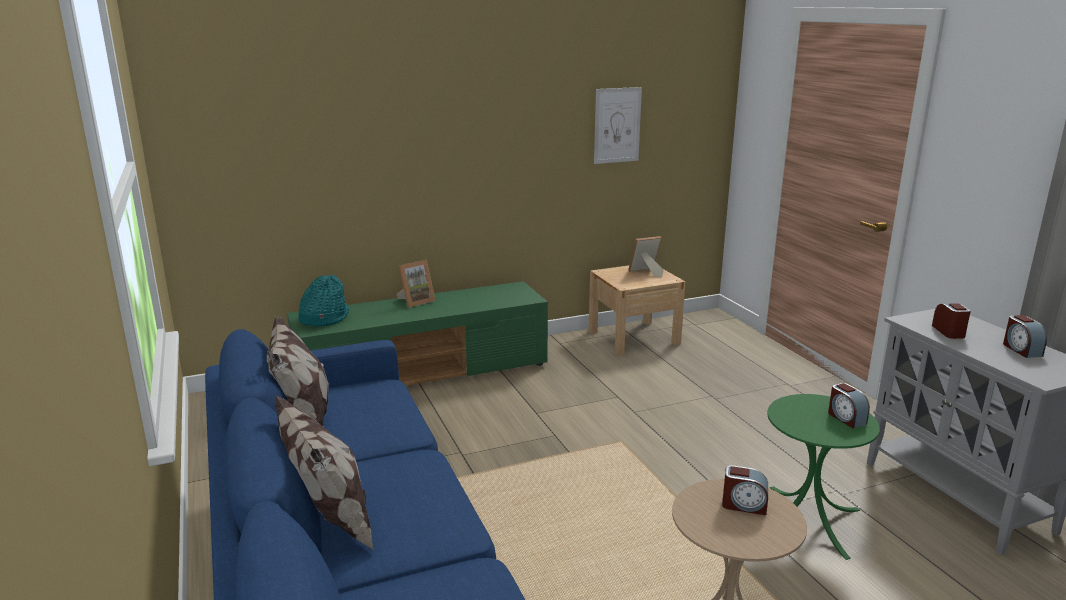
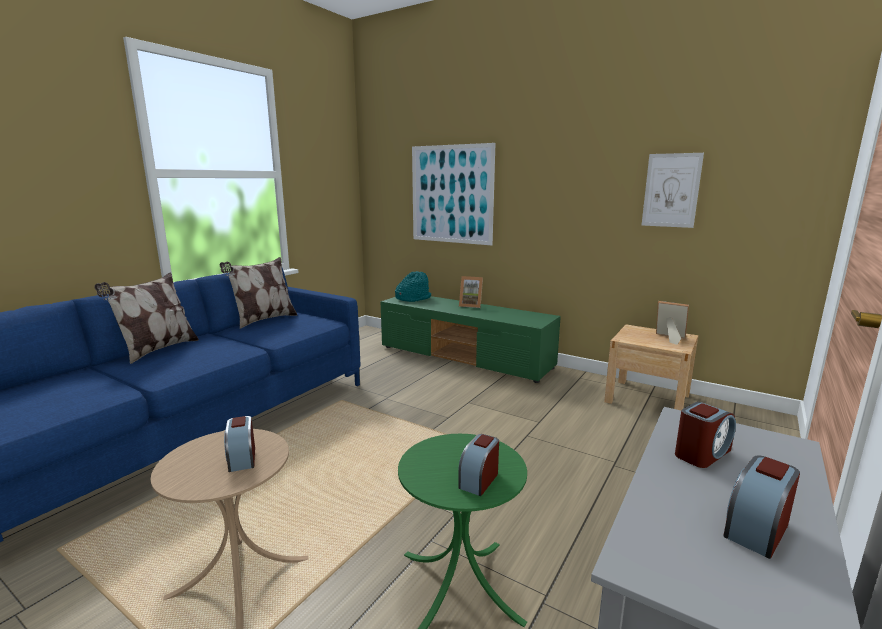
camera: 55 degrees right, 5 degrees down
(350, 151) = (451, 194): none -> picture

